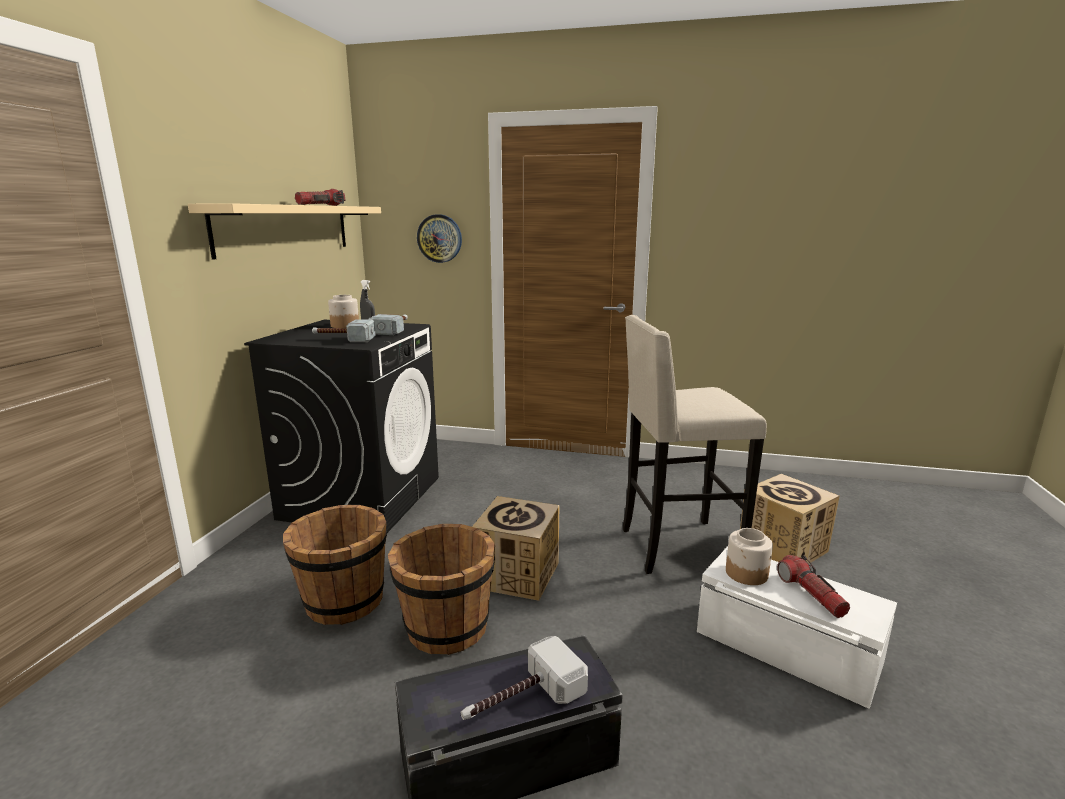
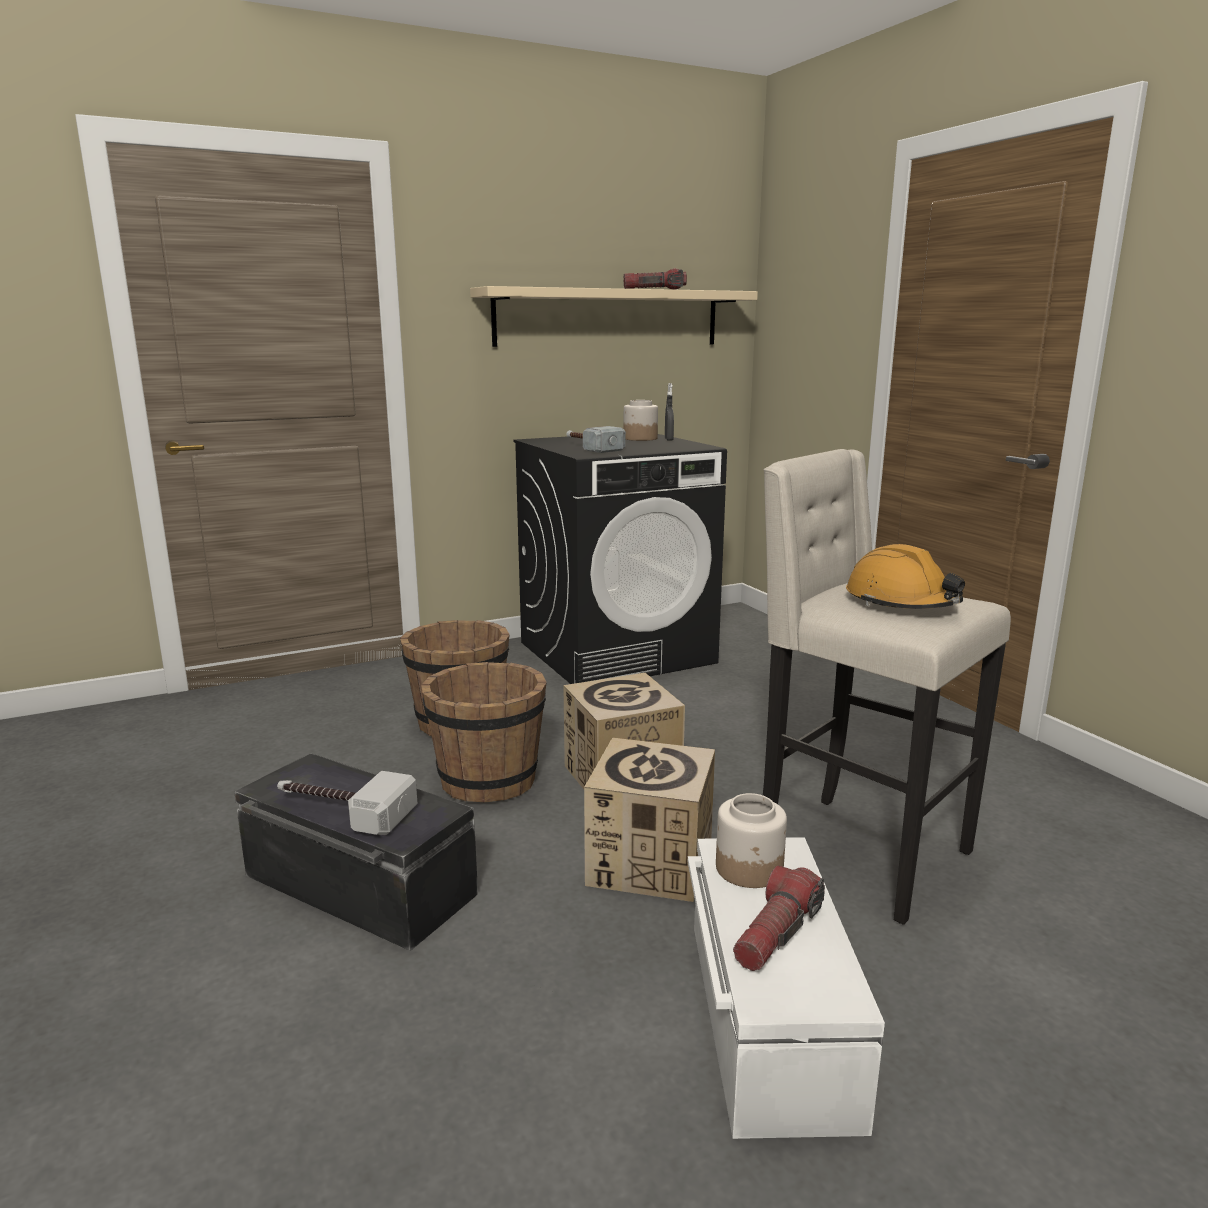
camera: 50 degrees right, 0 degrees up
(394, 330) = (667, 447): hammer -> none
(439, 238) = (825, 335): wall clock -> none
(702, 398) = (901, 602): none -> orange hard hat
(783, 548) = (1038, 945): cardboard box -> cardboard box (650, 863)

